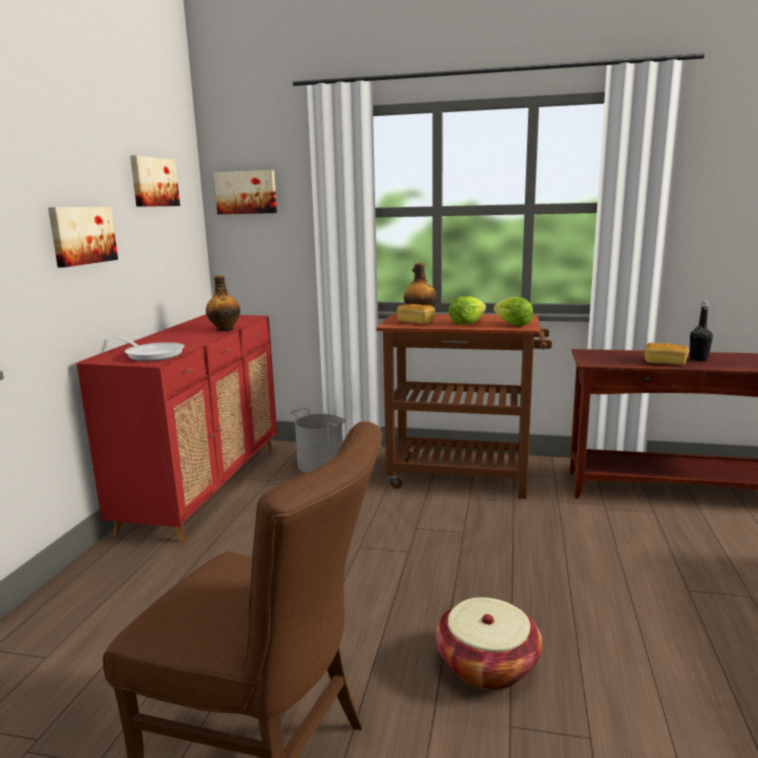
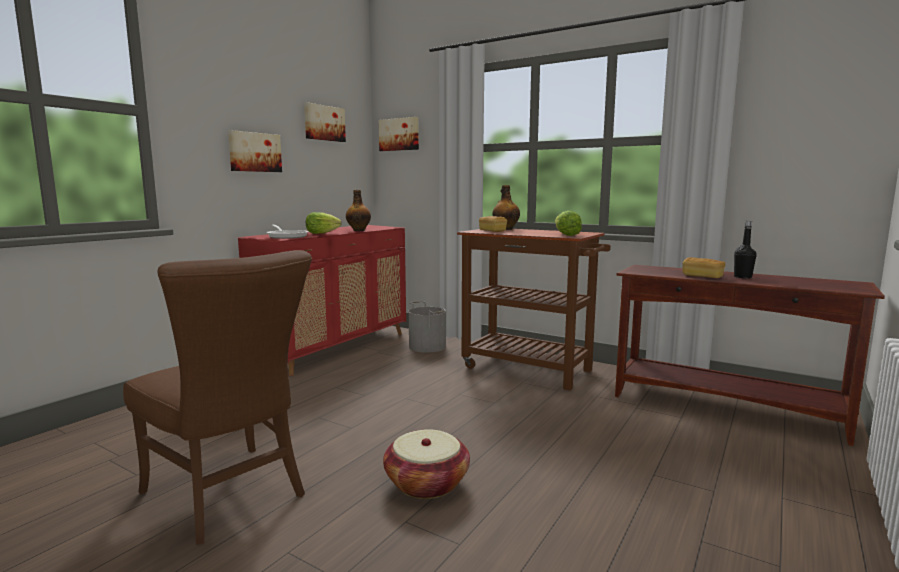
camera: 20 degrees right, 5 degrees down
(466, 323) = (530, 233): lettuce -> lettuce (321, 233)

